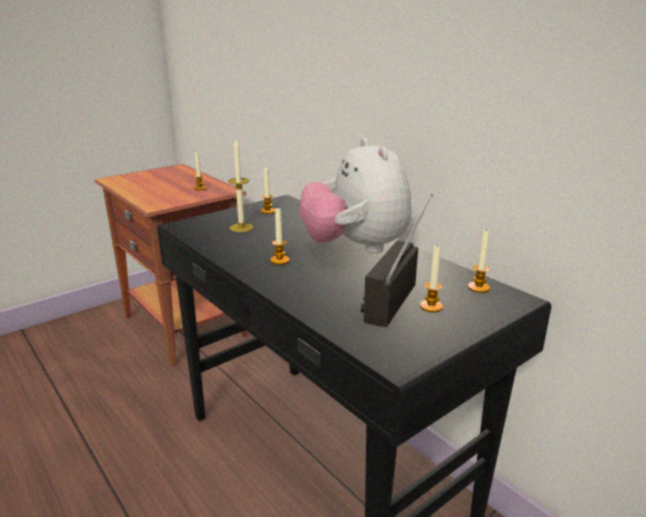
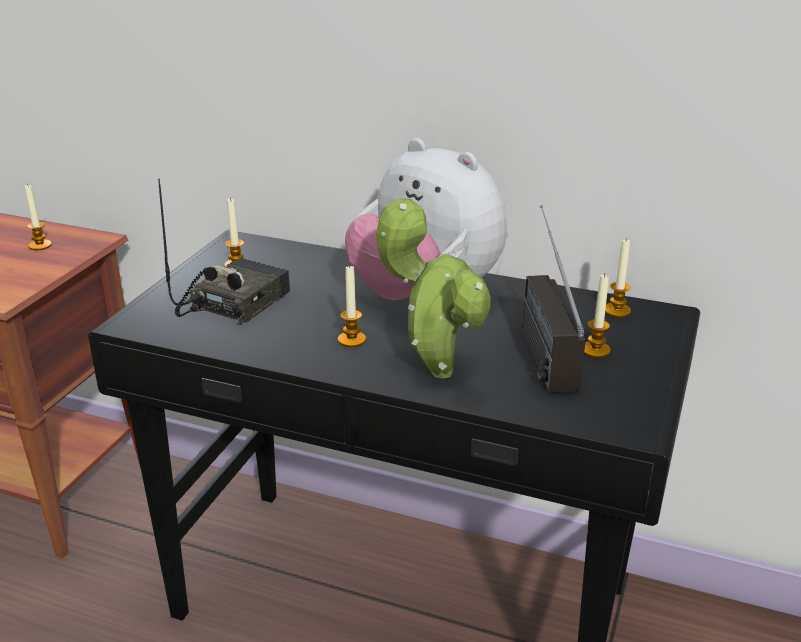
camera: 30 degrees left, 5 degrees up
(241, 227) = (233, 303): candle -> radio
(306, 288) = (434, 369): none -> potted plant

